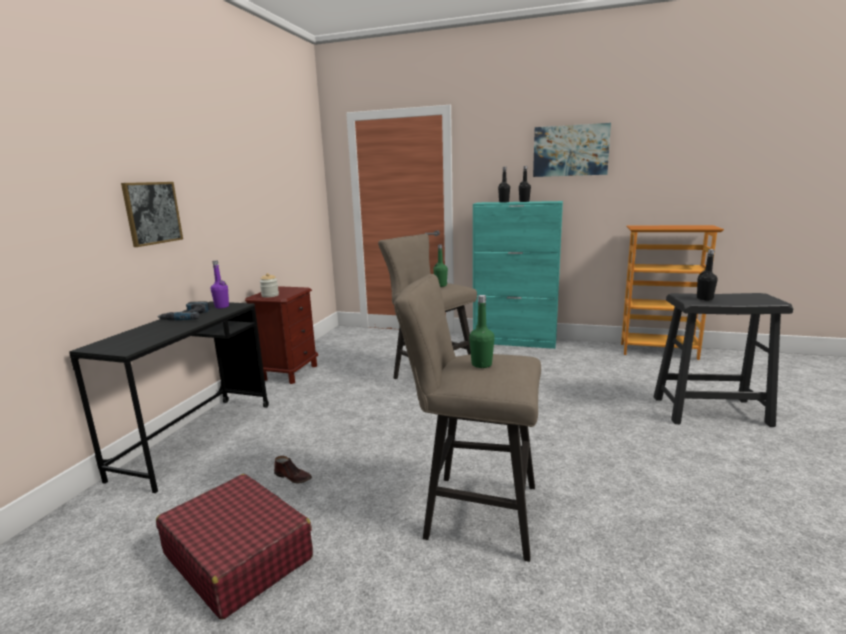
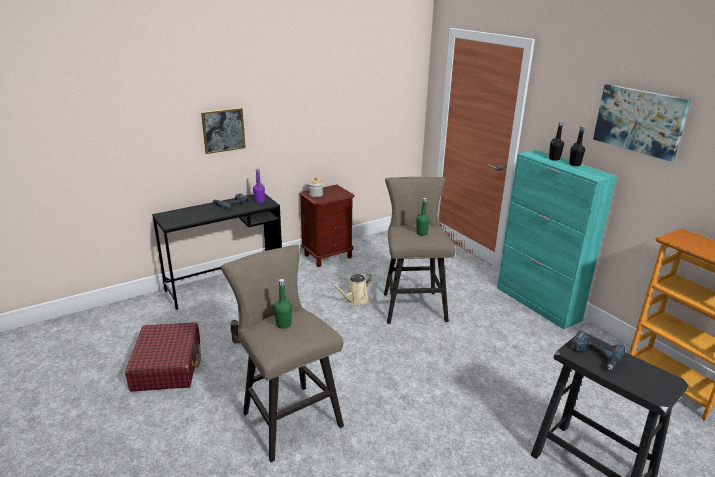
camera: 40 degrees right, 10 degrees up
(374, 392) = (355, 300): none -> beige watering can
(704, 299) = (595, 355): black bottle -> power drill

